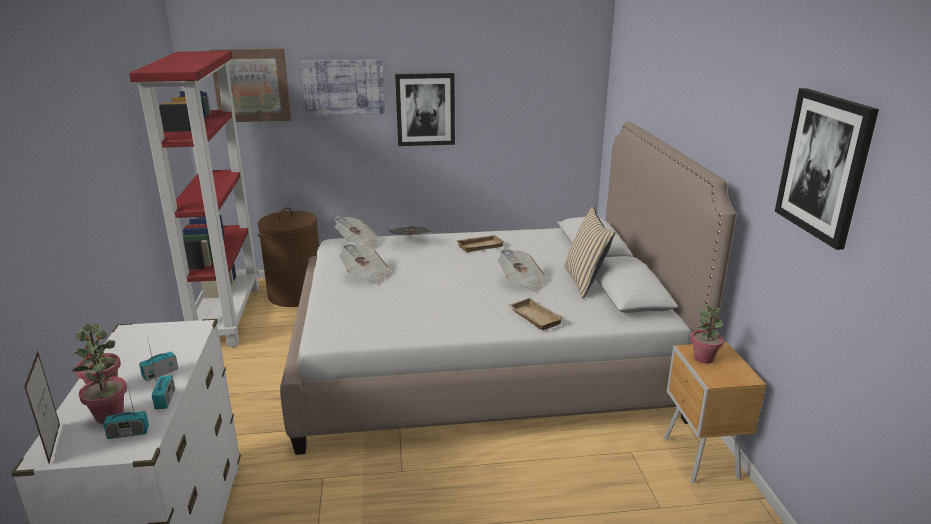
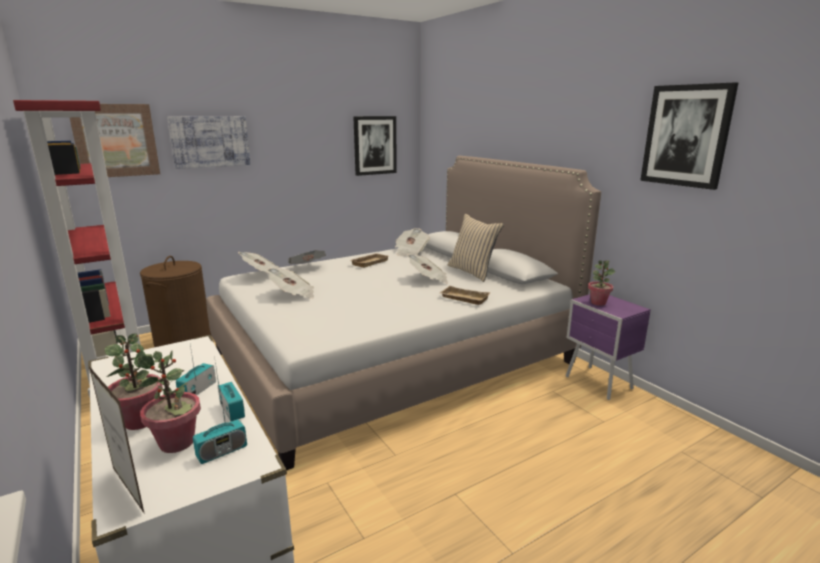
camera: 25 degrees left, 5 degrees down
(425, 109) = (284, 160): picture -> picture (375, 145)
(541, 238) = (410, 252): none -> newspaper
(700, 459) = (599, 383): brown nightstand -> purple nightstand

